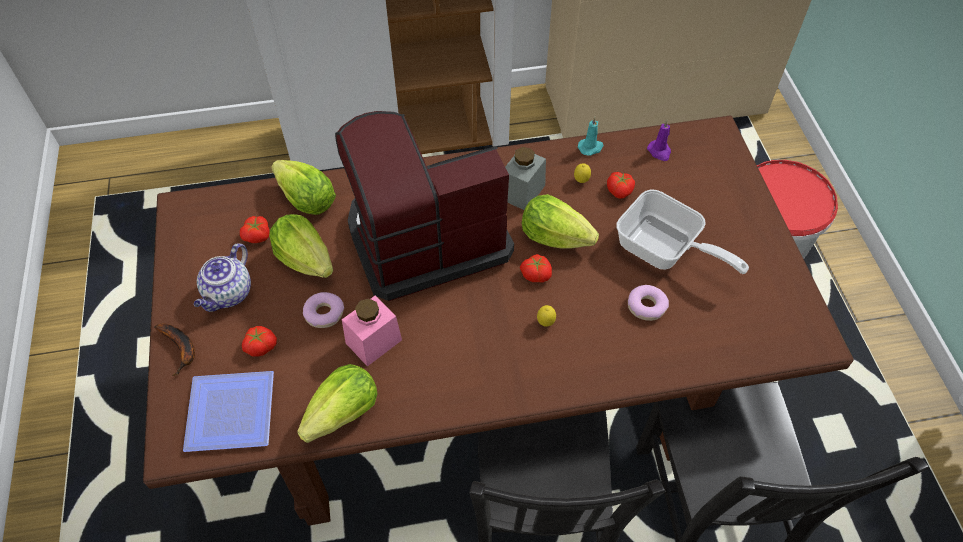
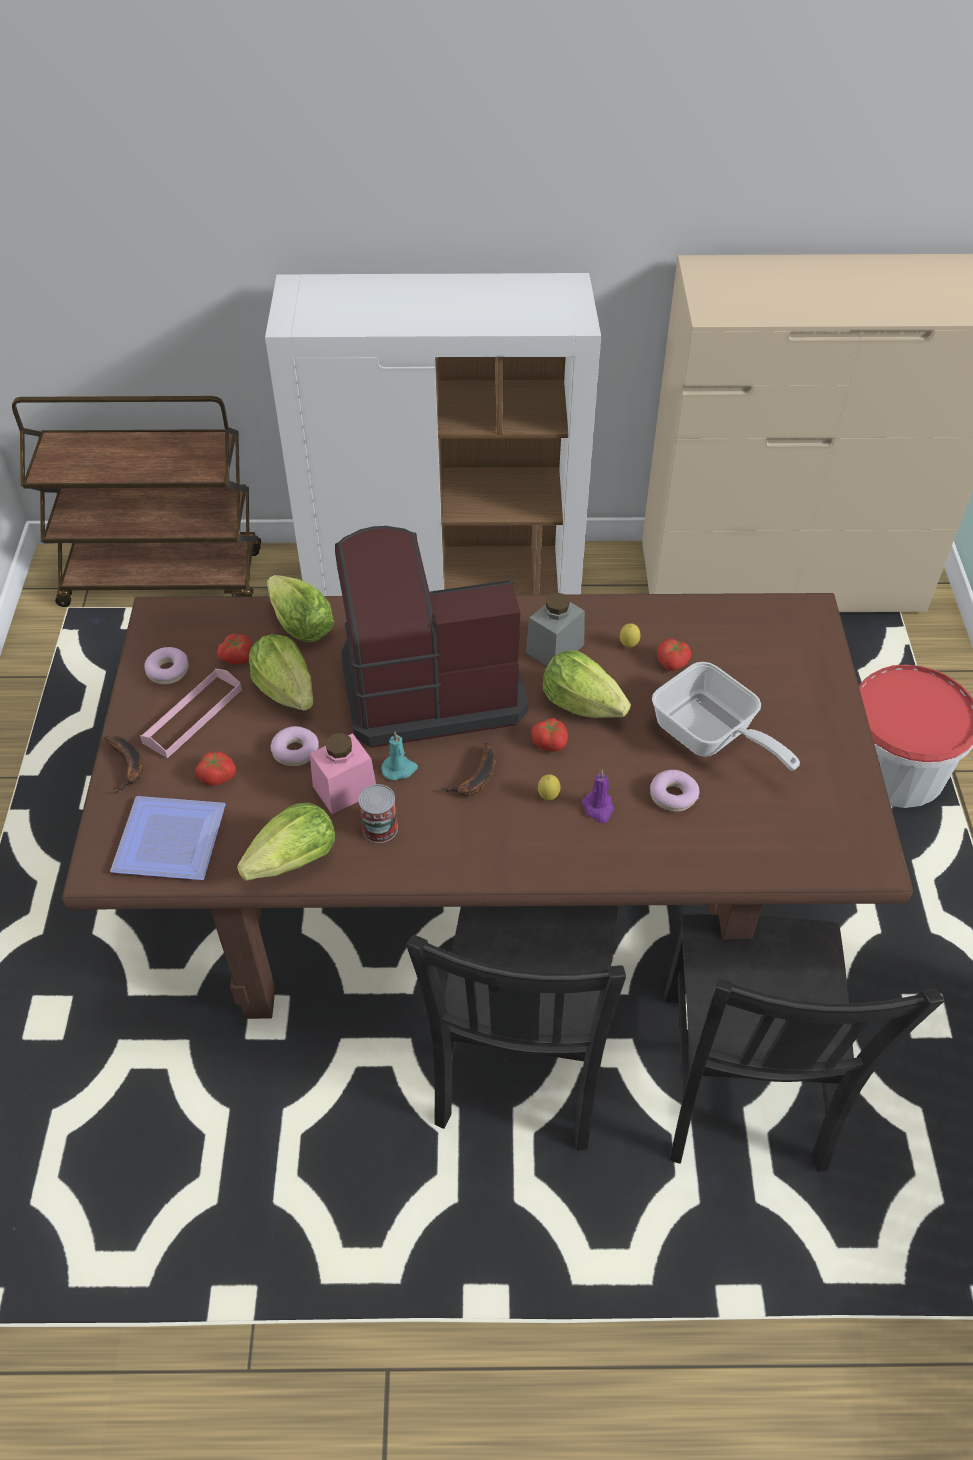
camera: 10 degrees right, 5 degrees down
(172, 161) = (164, 578): none -> brown cart
(199, 256) = (168, 670): none -> donut
(228, 294) = (193, 716): teapot -> pink tray
(411, 372) = (380, 828): none -> can
(482, 316) = (476, 779): none -> banana
(591, 147) = (649, 609): turquoise candle -> turquoise candle (399, 769)
(659, 152) = (732, 624): purple candle -> purple candle (598, 808)

